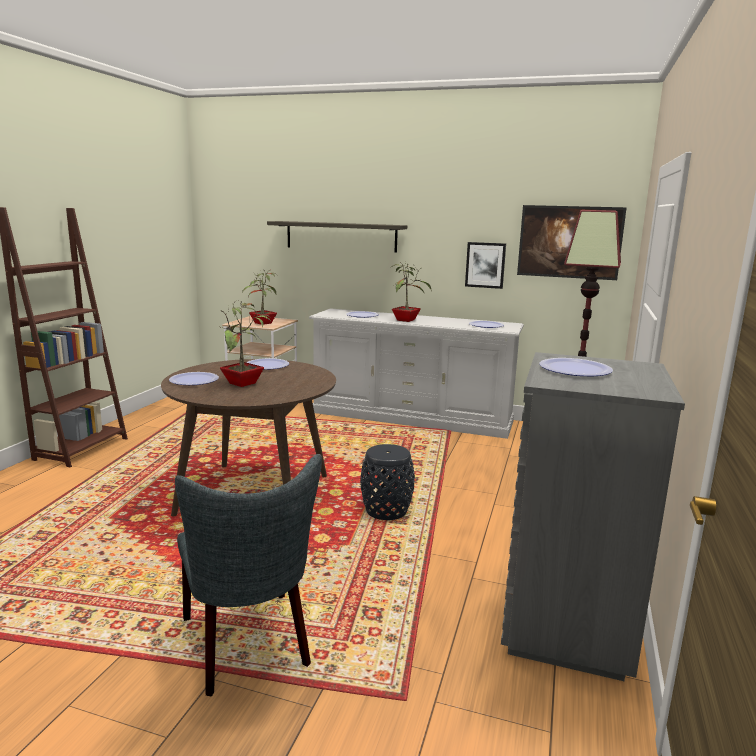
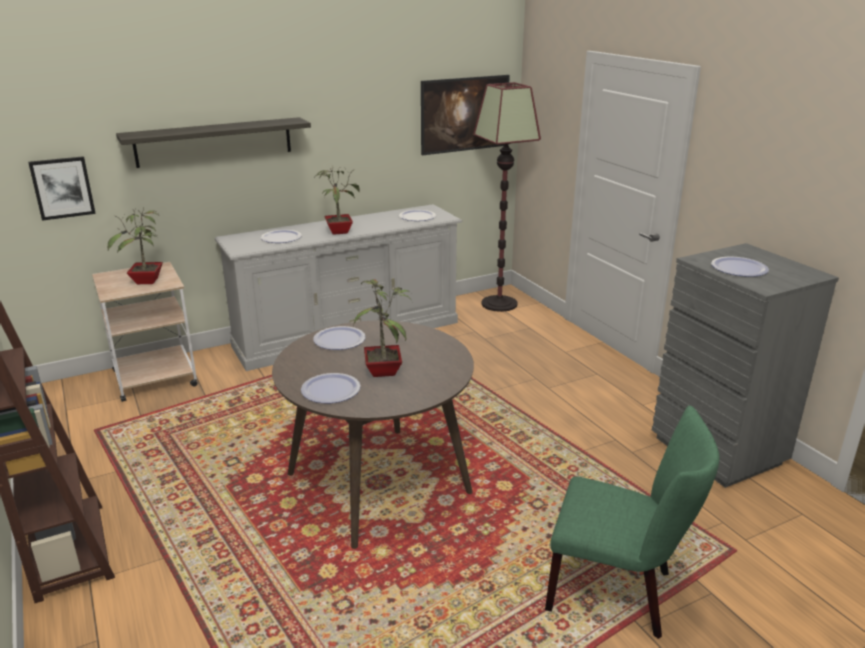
camera: 45 degrees left, 10 degrees up
(249, 647) = (618, 592): grey chair -> green chair
(386, 511) = (499, 435): black stool -> none
(485, 265) = (389, 150): picture -> picture (62, 187)

